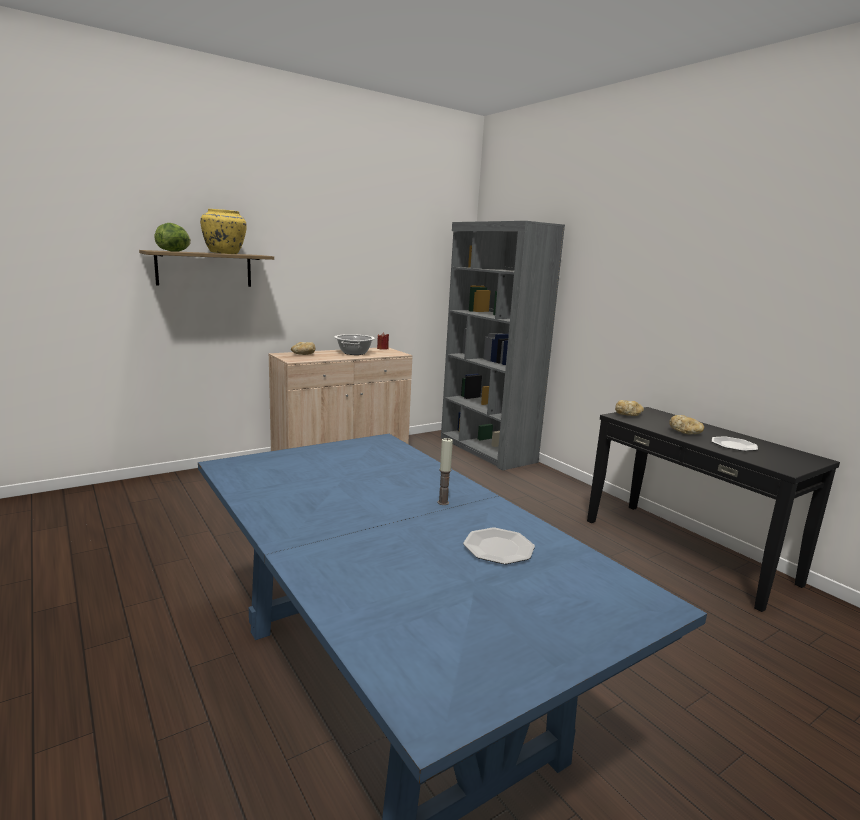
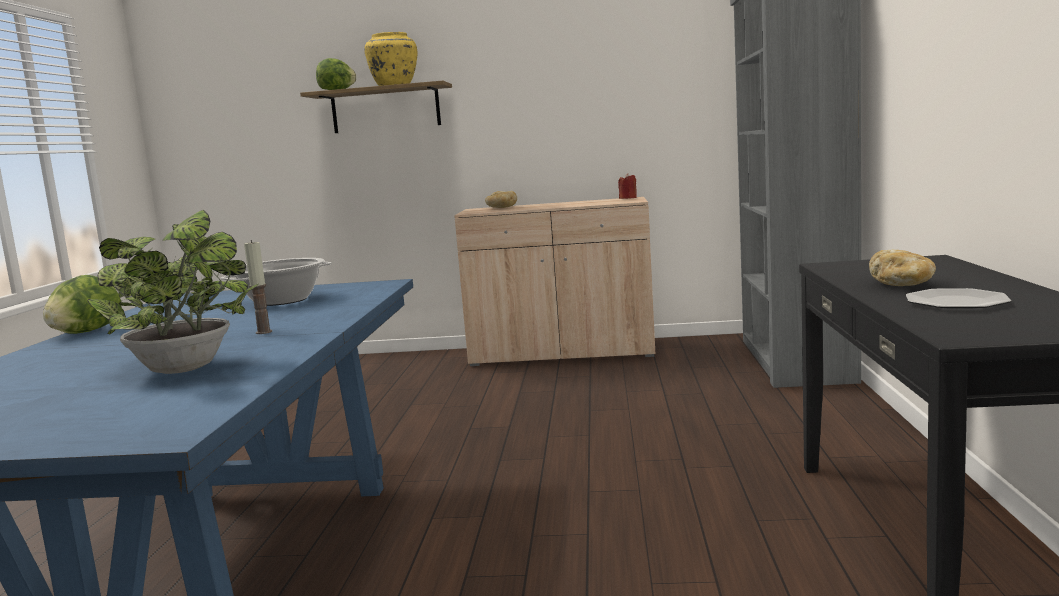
camera: 40 degrees right, 5 degrees down
(268, 522) = (86, 332): none -> lettuce
(354, 353) = (571, 203): cooking pot -> cooking pot (281, 301)
(498, 548) = (187, 368): plate -> potted plant
(627, 414) = (856, 263): bread -> none

